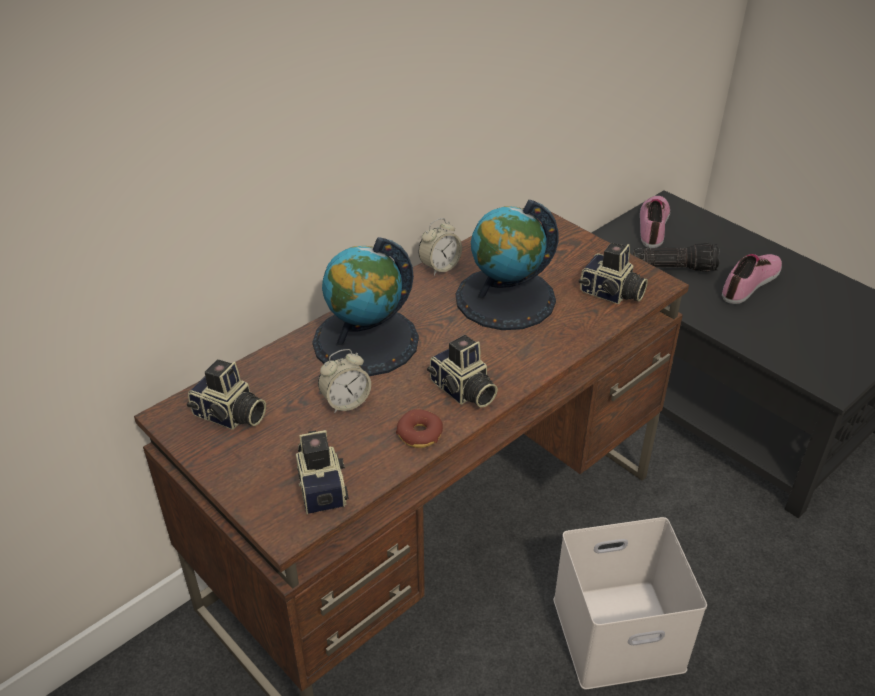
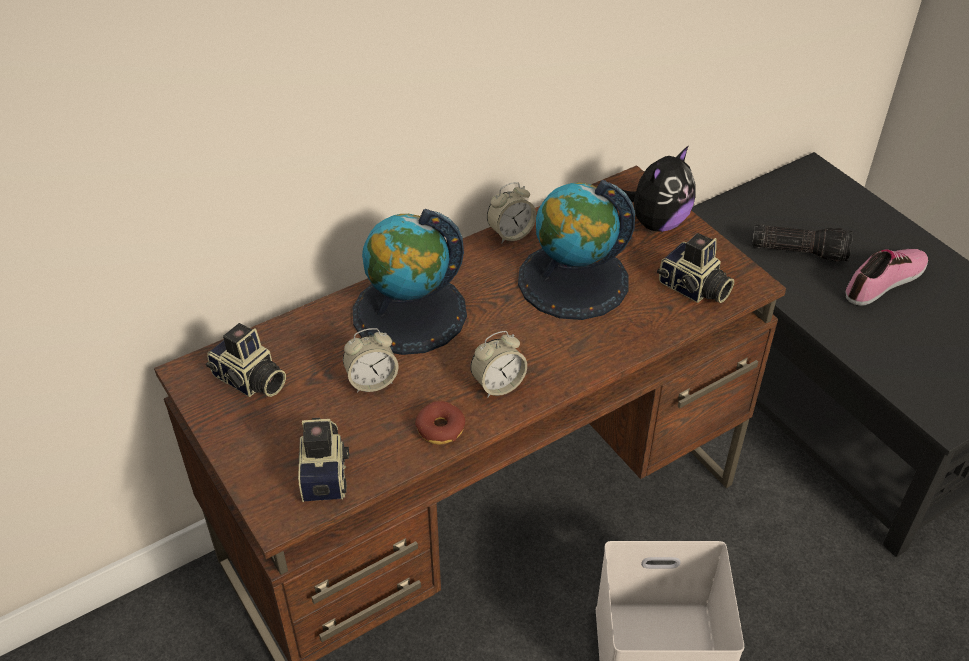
camera: 10 degrees right, 5 degrees up
(462, 391) = (498, 385): camera -> alarm clock
(564, 245) = (657, 222): none -> plush toy
(654, 225) = (790, 196): shoe -> none

